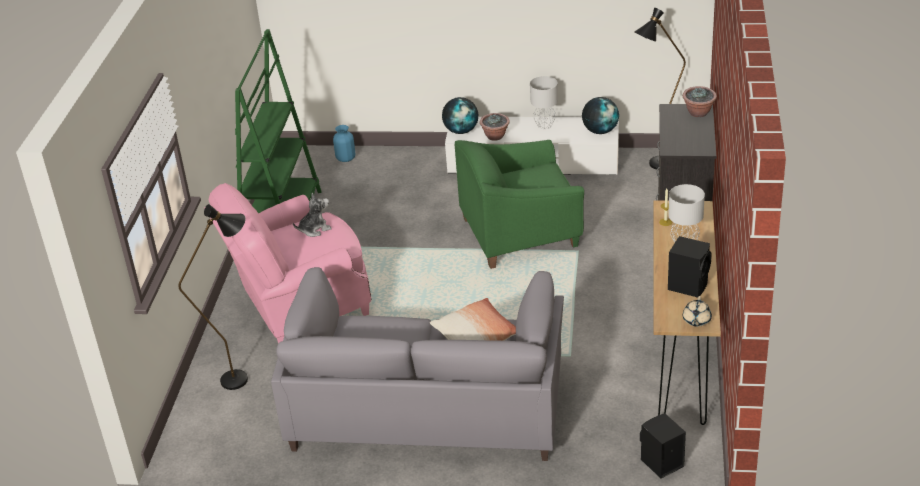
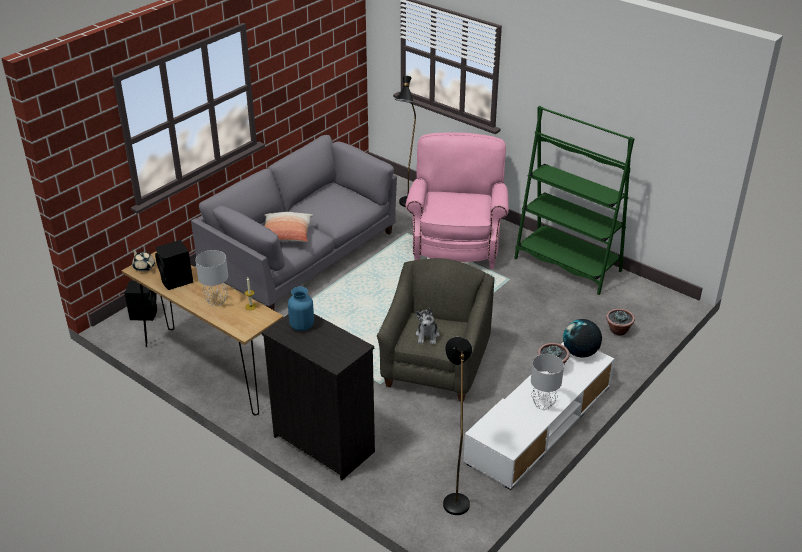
camera: 120 degrees right, 0 degrees up
(314, 229) = (466, 207): plush toy -> plush toy (427, 335)
(345, 158) = (643, 324): blue vase -> blue vase (302, 325)
(520, 233) = (436, 366): green armchair -> grey armchair
(600, 131) = (498, 434): globe -> none
(699, 113) = (332, 358): potted plant -> potted plant (618, 331)

